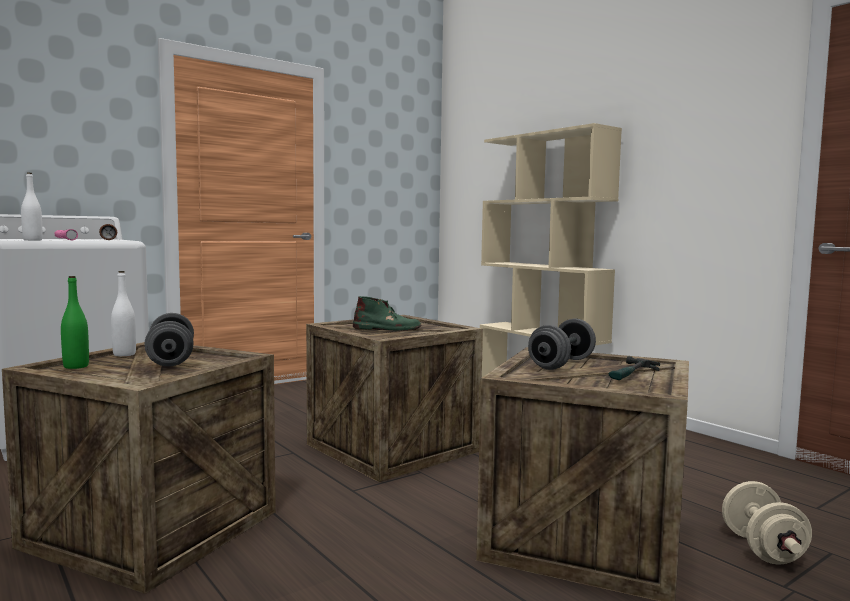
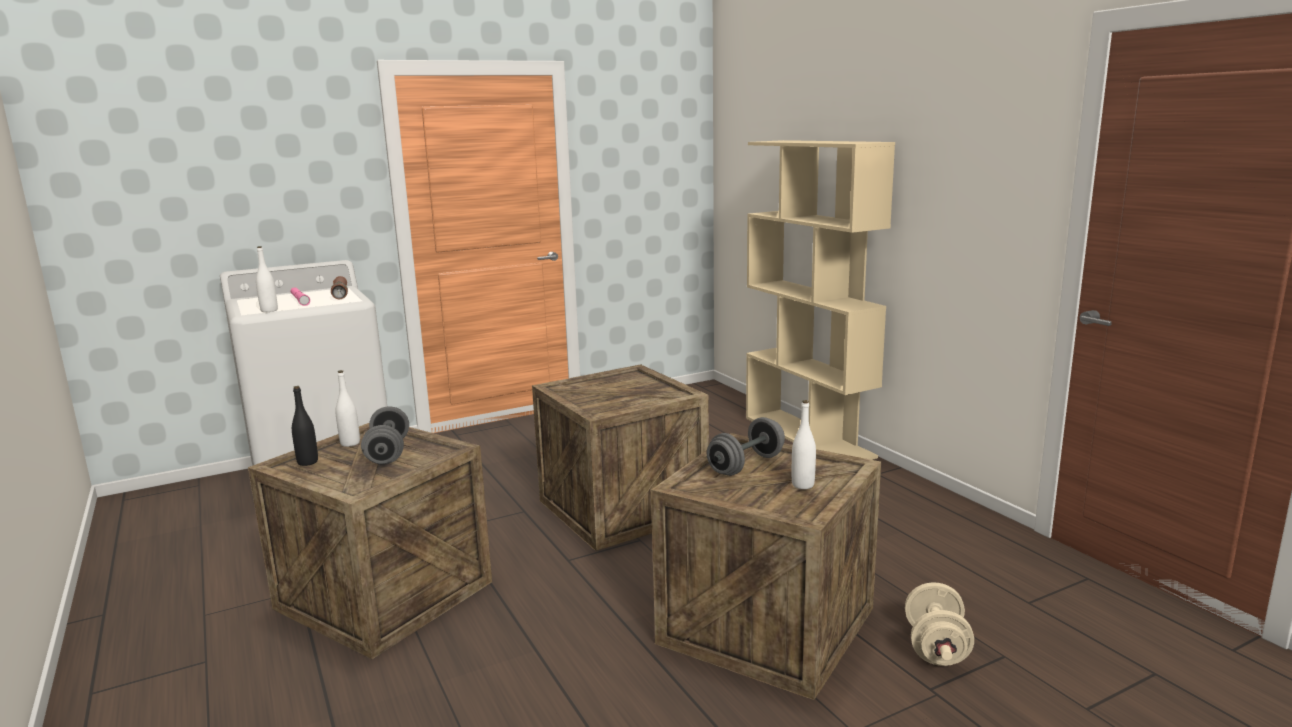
camera: 10 degrees right, 10 degrees up
(76, 366) = (307, 462): green bottle -> black bottle
(387, 328) = (610, 394): green boot -> none
(632, 374) = (803, 485): hammer -> white bottle

